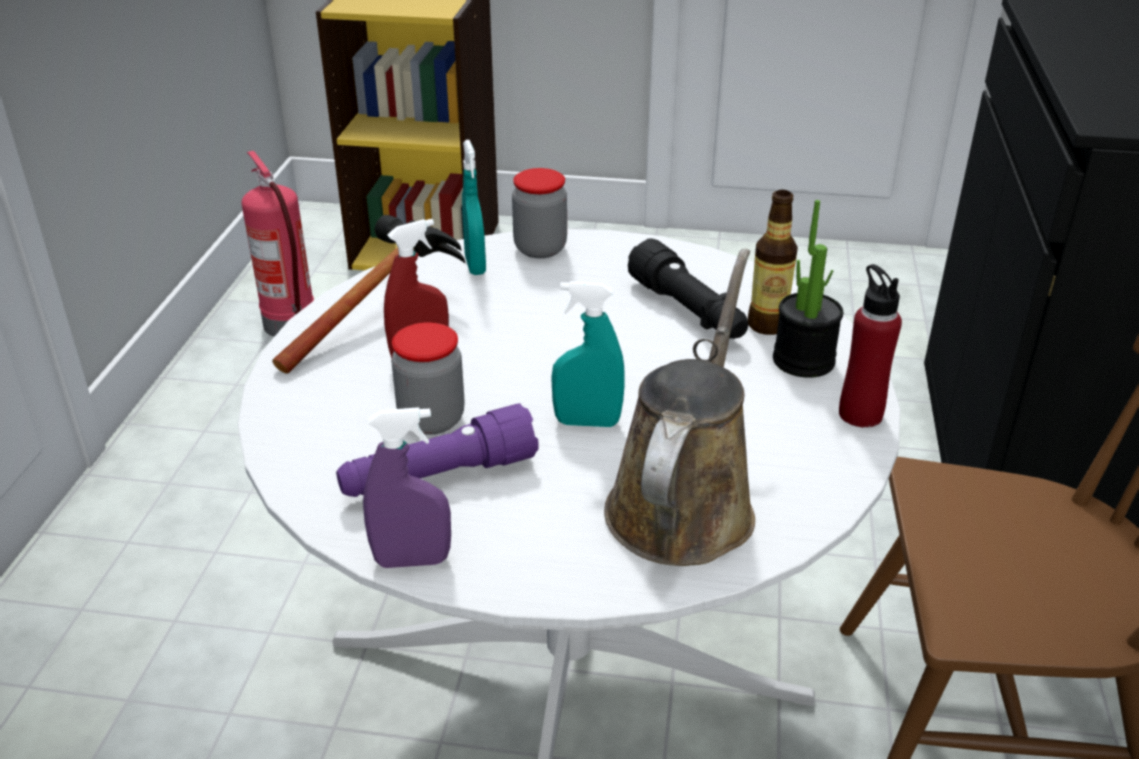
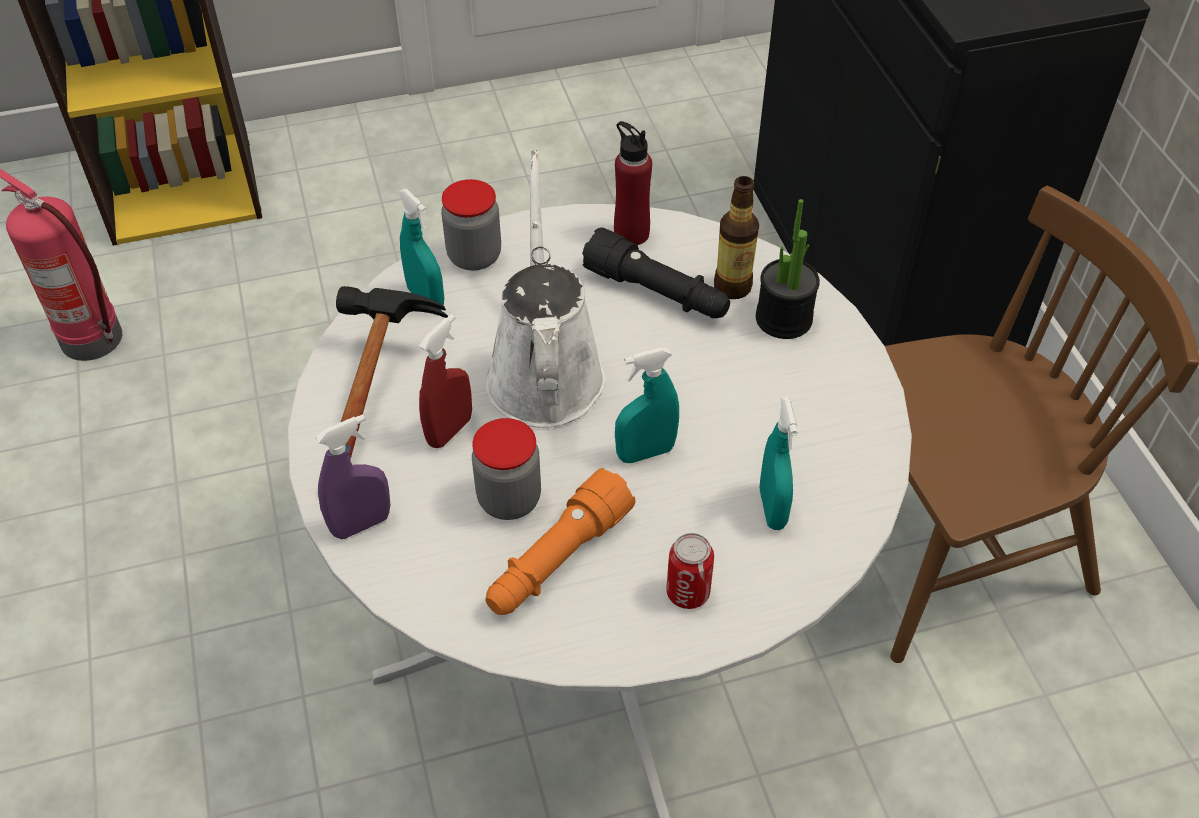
camera: 25 degrees left, 15 degrees up
(412, 560) = (593, 653): purple spray bottle -> purple spray bottle (361, 524)
(438, 477) = (557, 560): purple flashlight -> orange flashlight
(539, 338) = (544, 370): none -> white watering can
(544, 543) = (688, 592): none -> can
(684, 502) = (772, 508): brown watering can -> turquoise spray bottle
(860, 414) = (858, 363): red bottle -> red bottle (631, 233)

